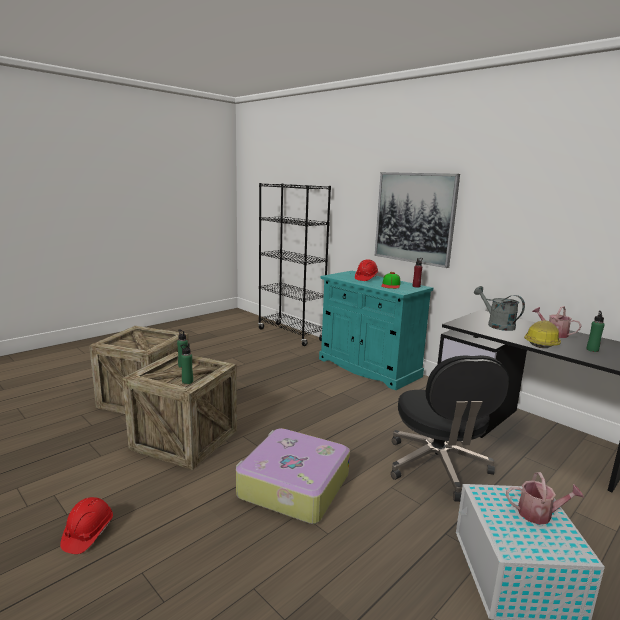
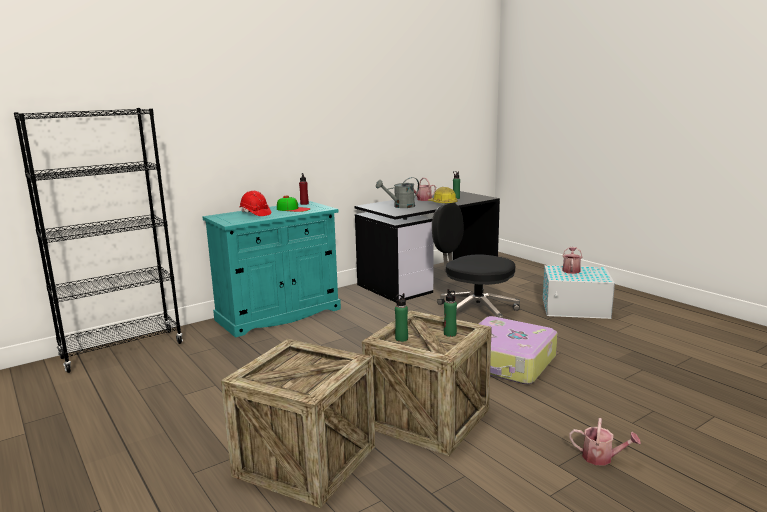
camera: 80 degrees left, 0 degrees up
(88, 534) = (601, 458): red hard hat -> watering can
(414, 218) = (272, 134): picture -> none
(438, 467) = (474, 311): black office chair -> black office chair turned 150 degrees counterclockwise

